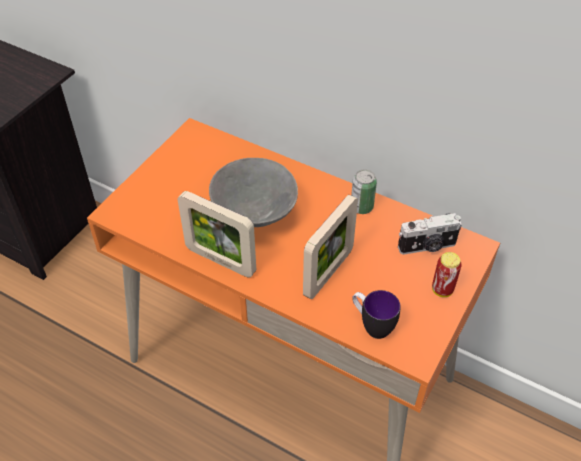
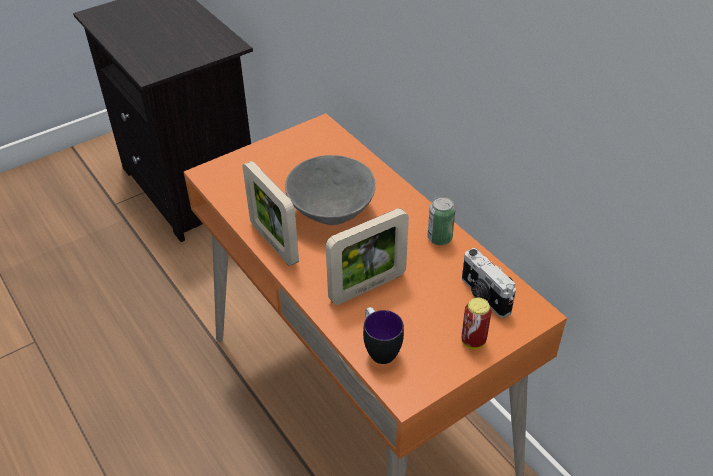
camera: 25 degrees right, 5 degrees down
(427, 247) = (484, 296): camera -> camera turned 45 degrees clockwise

